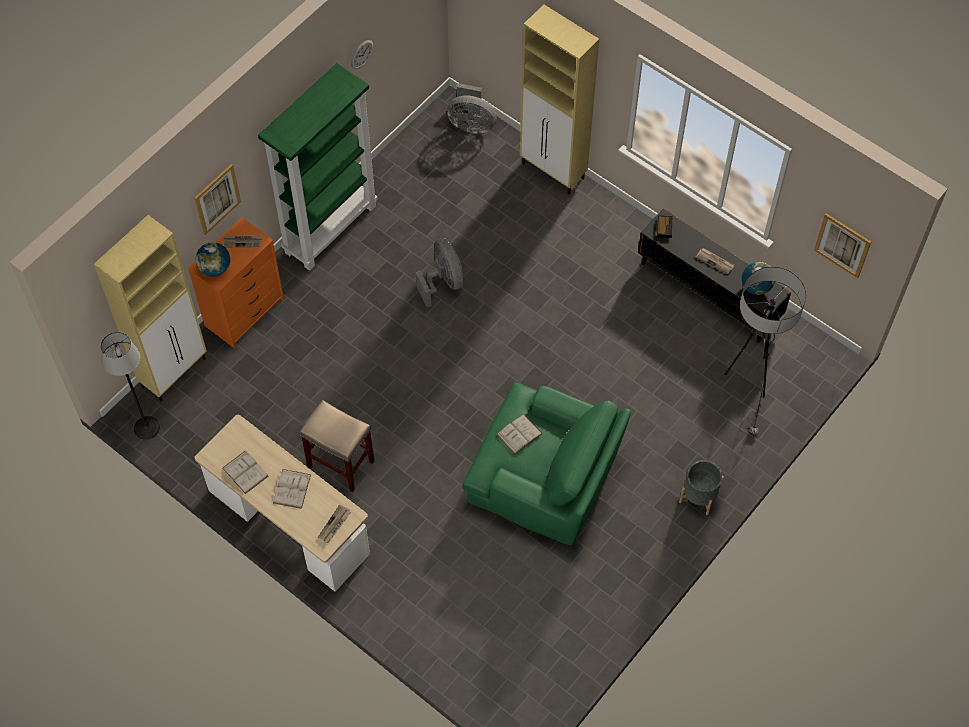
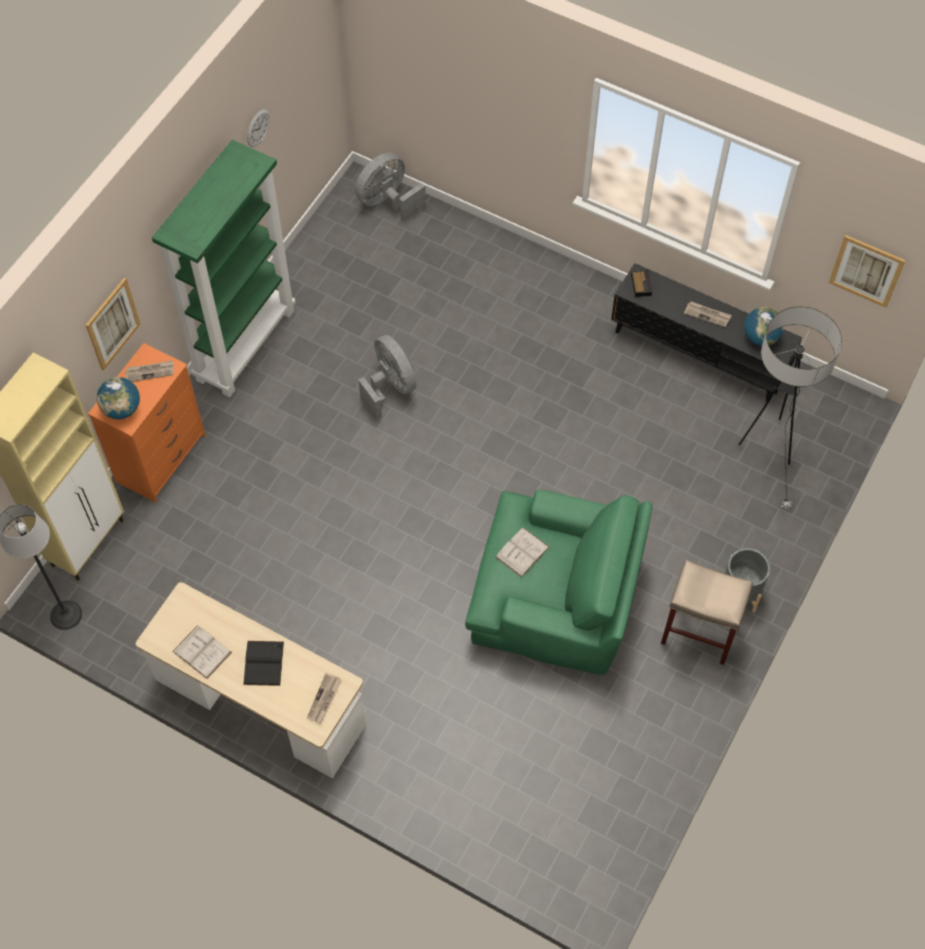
camera: 10 degrees left, 0 degrees up
(292, 488) = (263, 663): white book -> black book
(342, 464) = (311, 621): beige stool -> beige stool (700, 632)
(472, 124) = (388, 201): grey fan -> grey fan turned 135 degrees clockwise
(553, 171) = (493, 241): beige cabinet -> none

